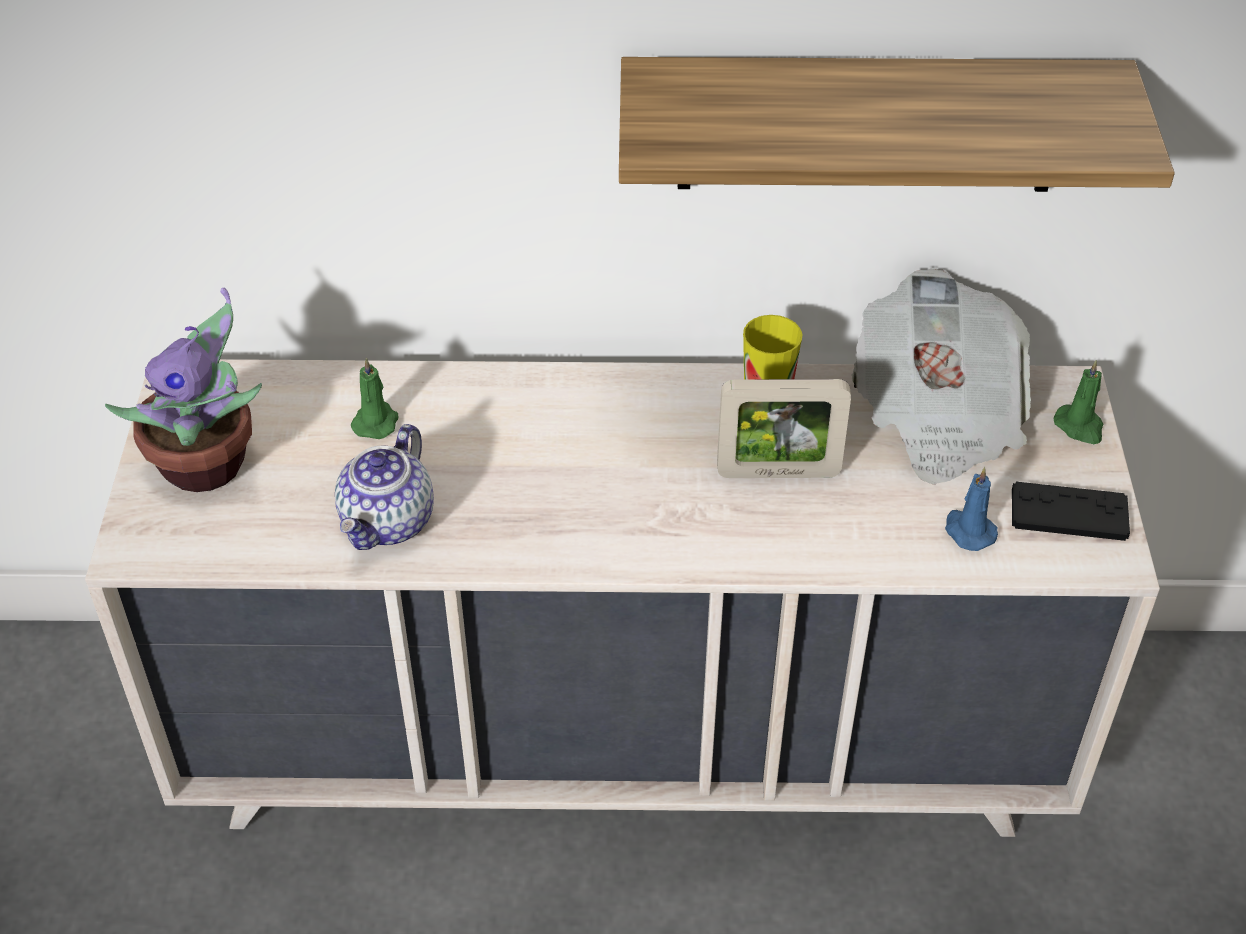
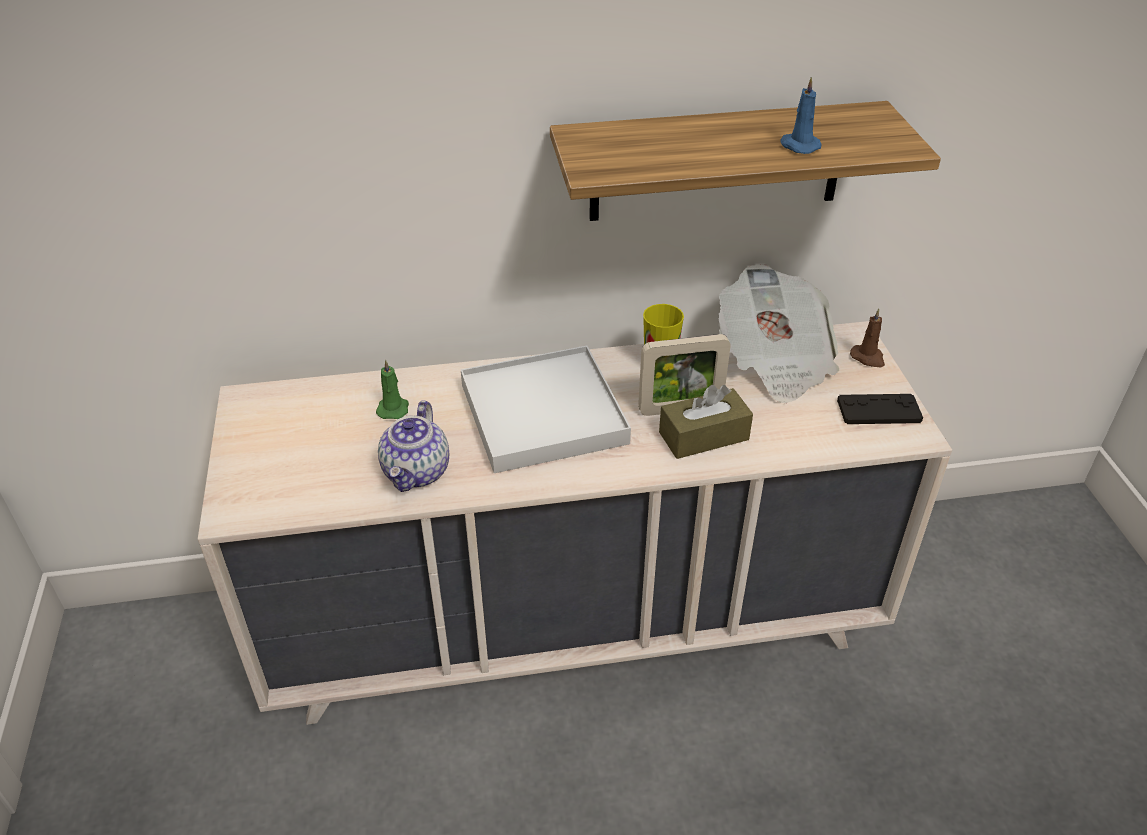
camera: 10 degrees left, 5 degrees down
(209, 466) = (277, 451): potted plant -> none
(582, 456) = (543, 413): none -> white tray
(800, 520) = (703, 436): none -> brown tissue box
(968, 531) = (817, 429): blue candle -> blue candle (798, 145)
(1080, 427) = (868, 358): green candle -> brown candle

